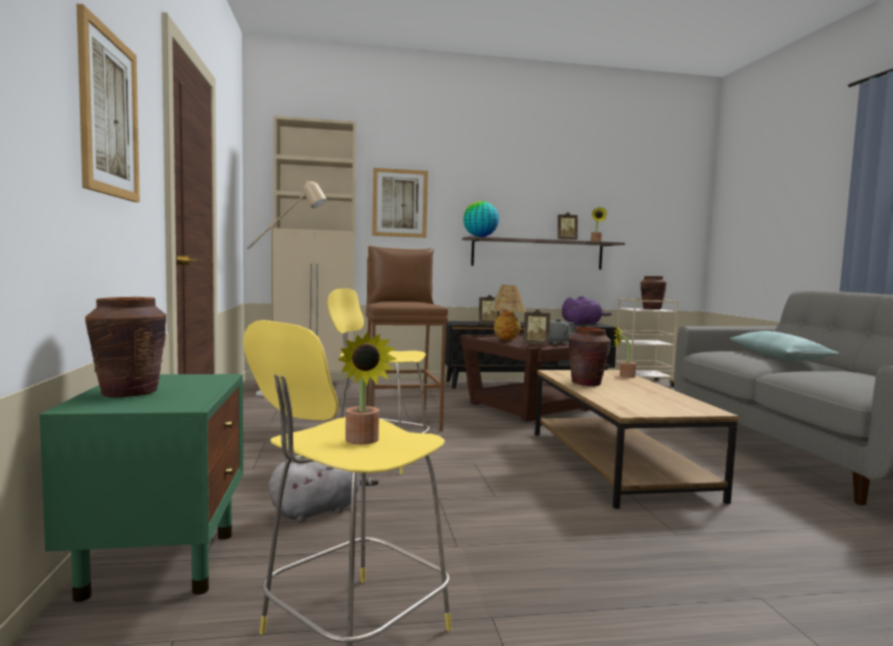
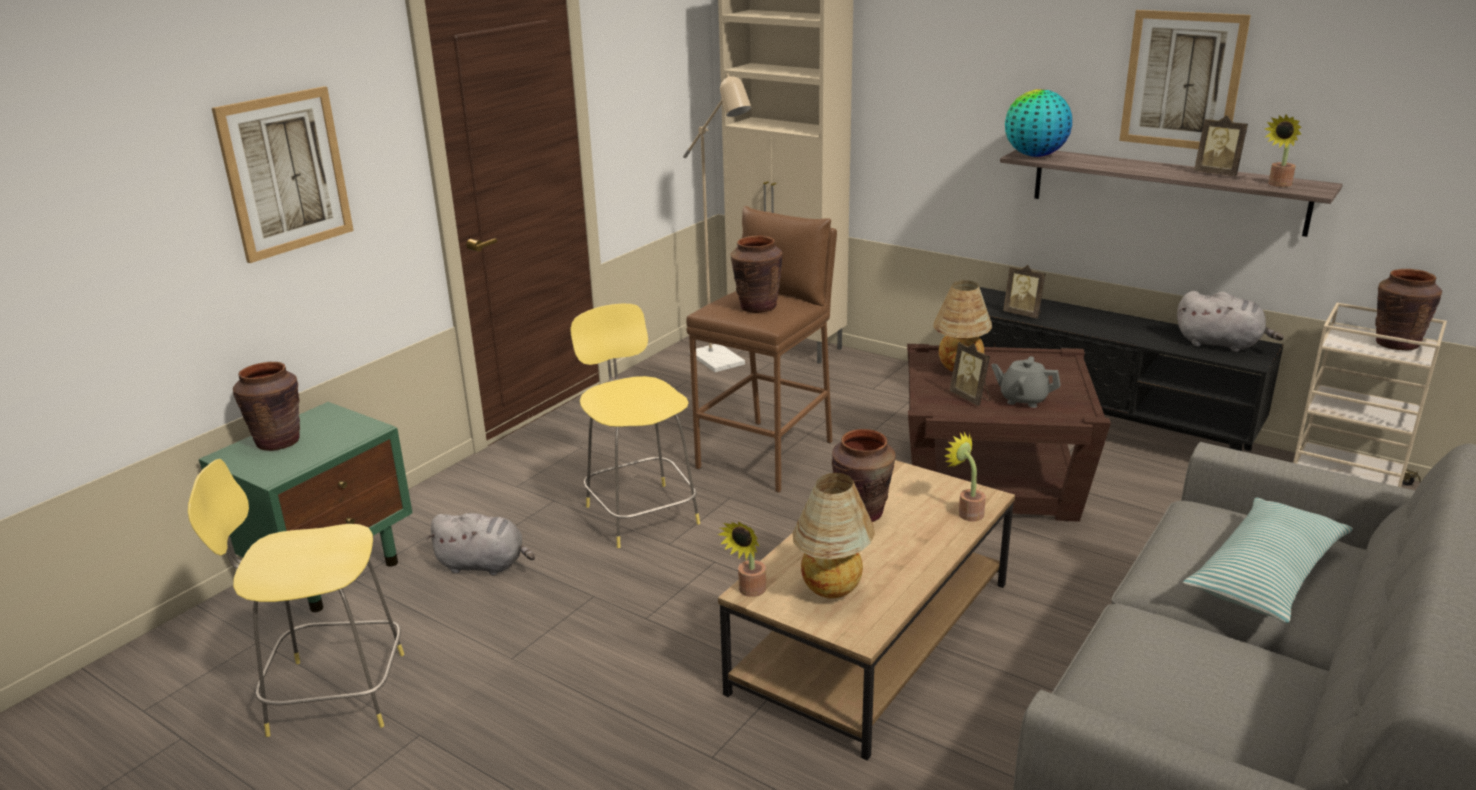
camera: 45 degrees right, 20 degrees up
(363, 441) = (303, 563): potted plant -> potted plant (749, 592)
(399, 203) = (920, 80): picture -> picture (1182, 80)
(409, 302) = (757, 307): none -> brown vase
(582, 324) = (1221, 344): purple plush toy -> grey plush toy
(657, 403) = (832, 591): none -> table lamp

